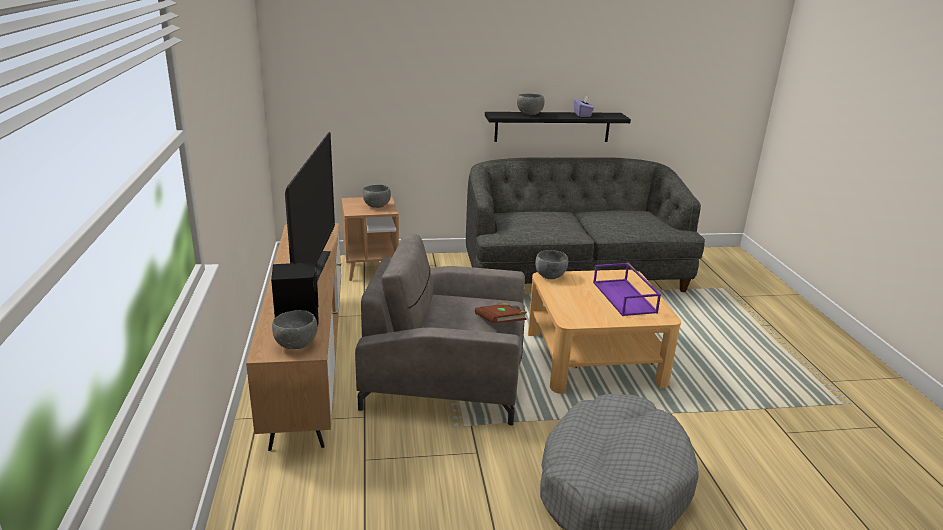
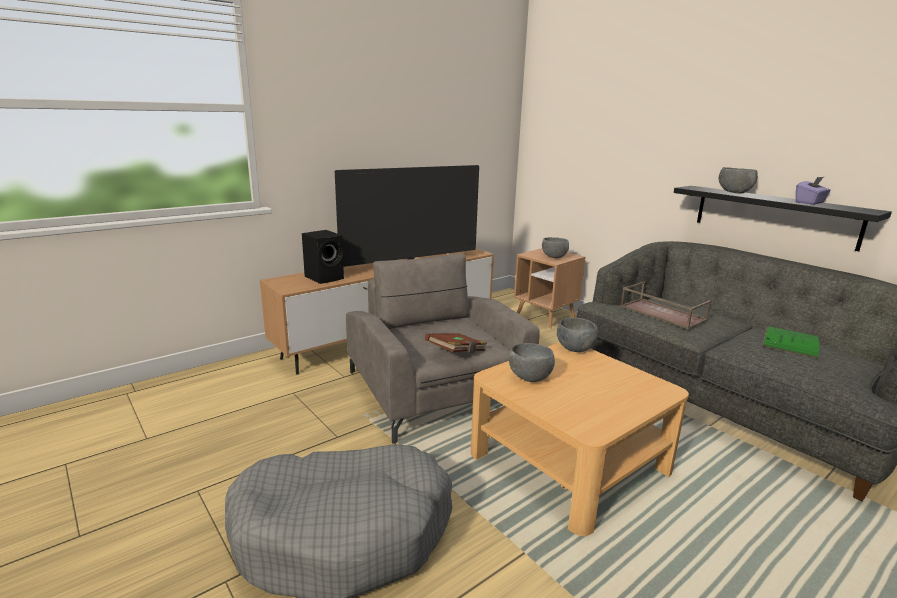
camera: 60 degrees right, 5 degrees down
(297, 345) = (293, 284): grey bowl -> grey bowl (530, 378)
(537, 225) = (661, 313): none -> brown tray
(614, 215) = (790, 342): none -> green book
(625, 297) = (599, 397): purple tray -> none

